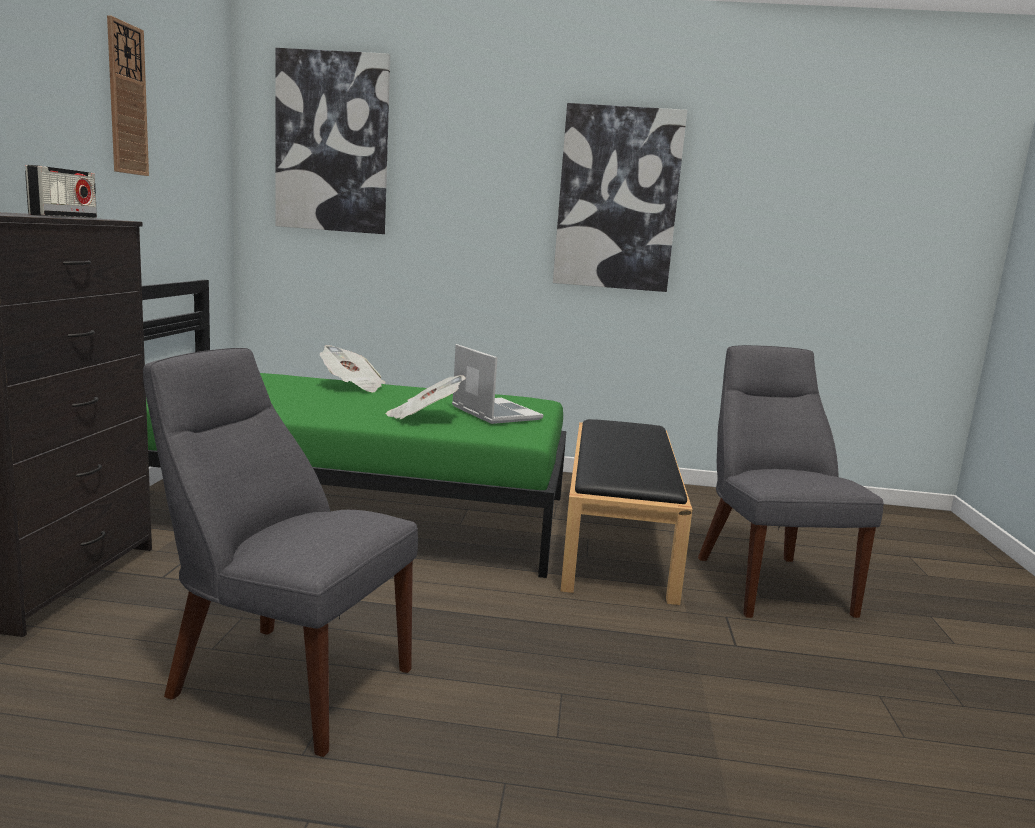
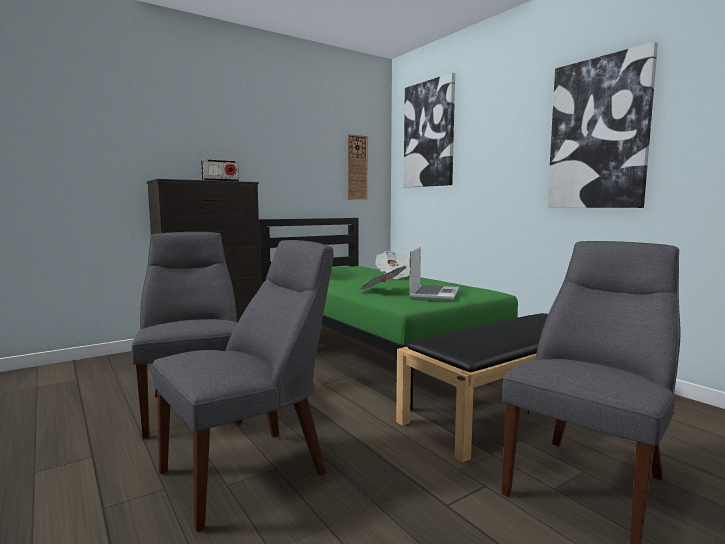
camera: 50 degrees right, 5 degrees down
(127, 99) = (304, 129): wall clock -> wall clock (356, 167)
(545, 709) = (251, 470): none -> grey chair

